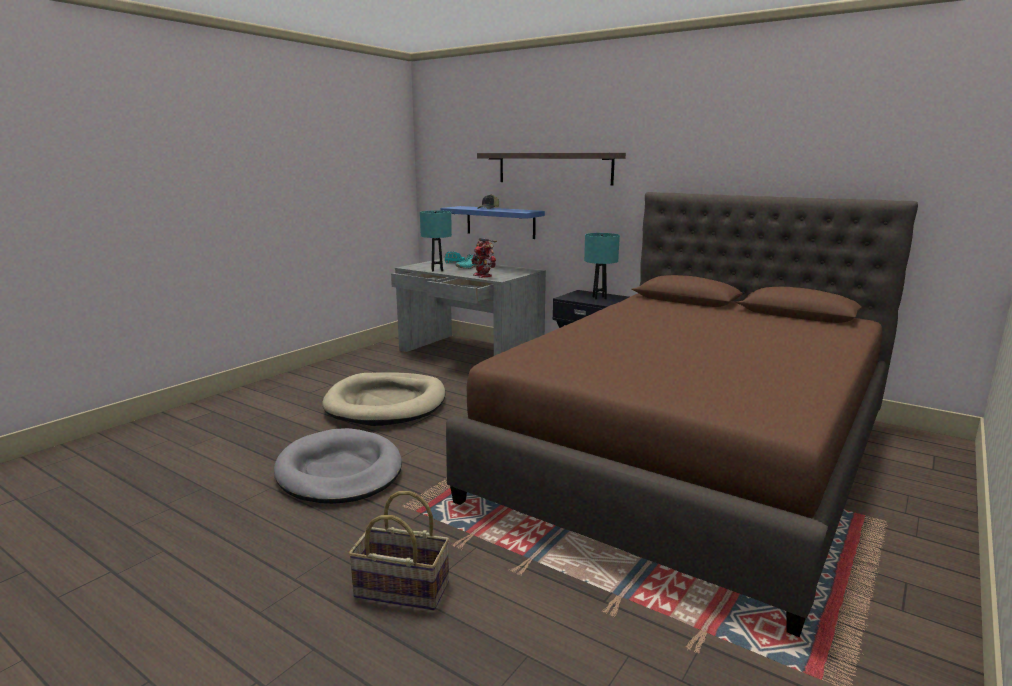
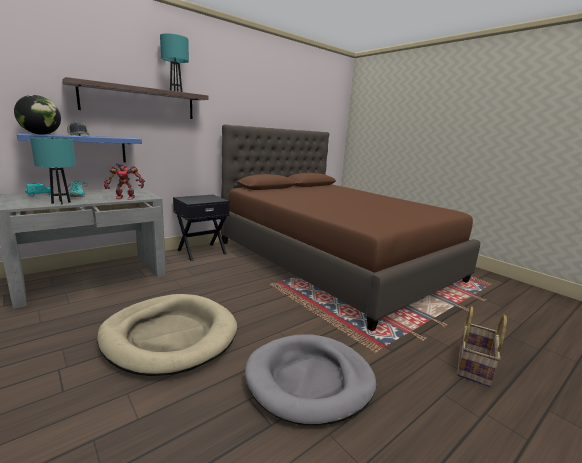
camera: 75 degrees left, 0 degrees up
(462, 207) = (41, 134): none -> globe
(599, 298) = (205, 198): turquoise table lamp -> turquoise table lamp (176, 92)

